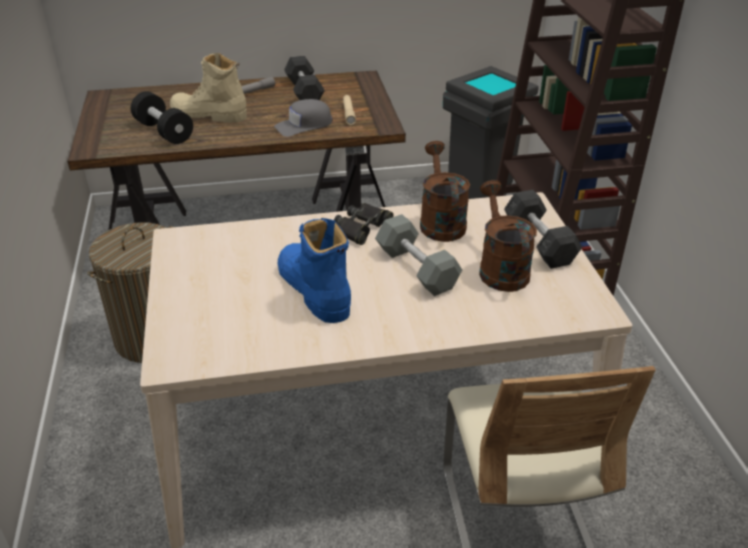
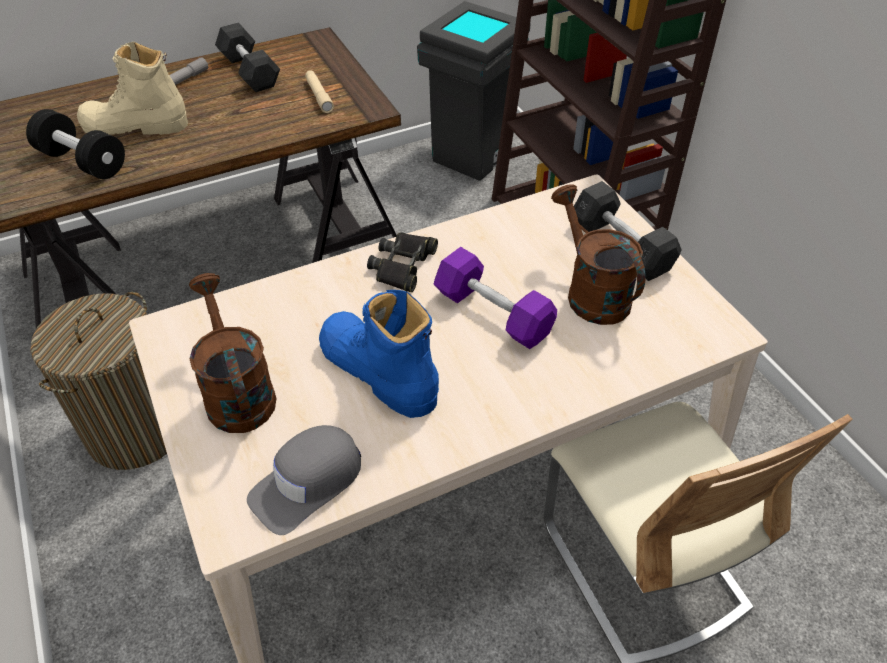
camera: 15 degrees left, 10 degrees up
(304, 125) = (268, 123): grey cap -> grey cap (307, 483)
(416, 268) = (493, 313): grey dumbbell -> purple dumbbell
(440, 222) = (495, 239): brown watering can -> brown watering can (237, 392)

